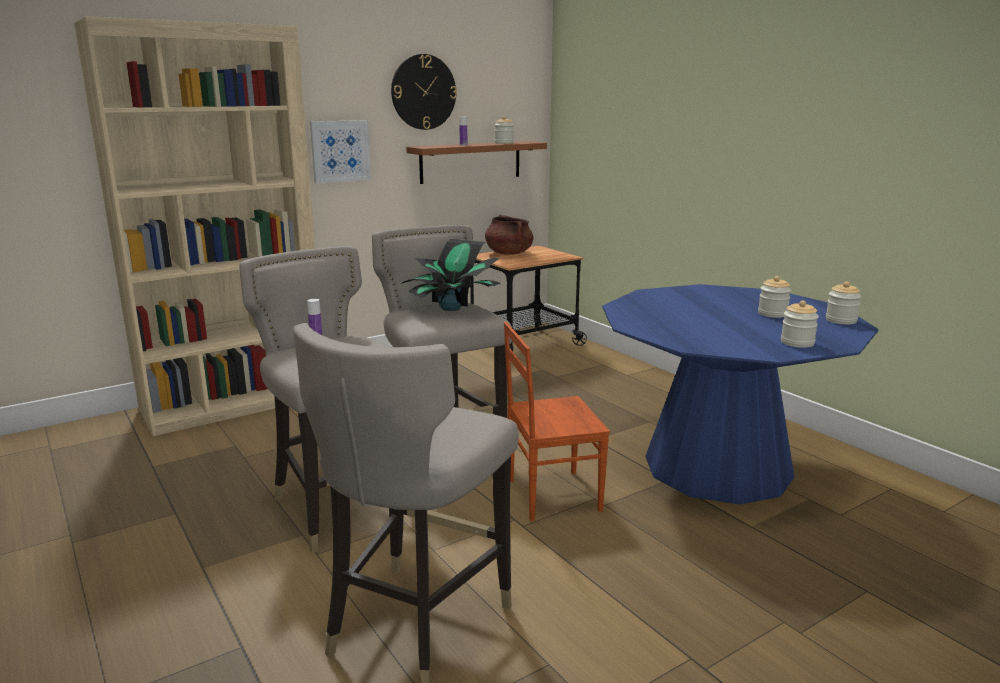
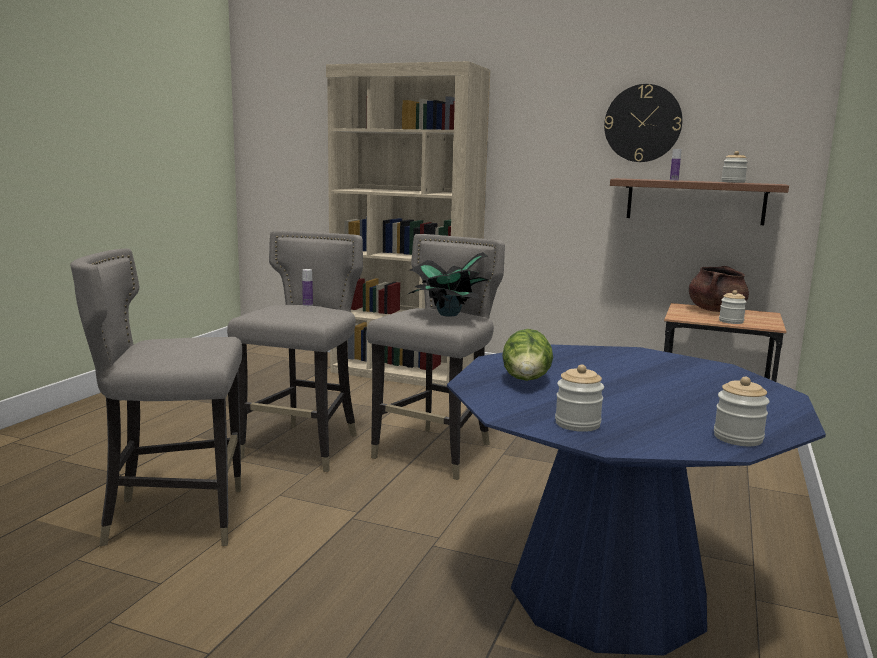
camera: 55 degrees right, 5 degrees down
(340, 151) = (544, 177): picture -> none
(551, 494) = (420, 516): brown chair -> none
(695, 332) = (526, 381): none -> lettuce
(772, 314) = (680, 403): jar -> jar (731, 321)

